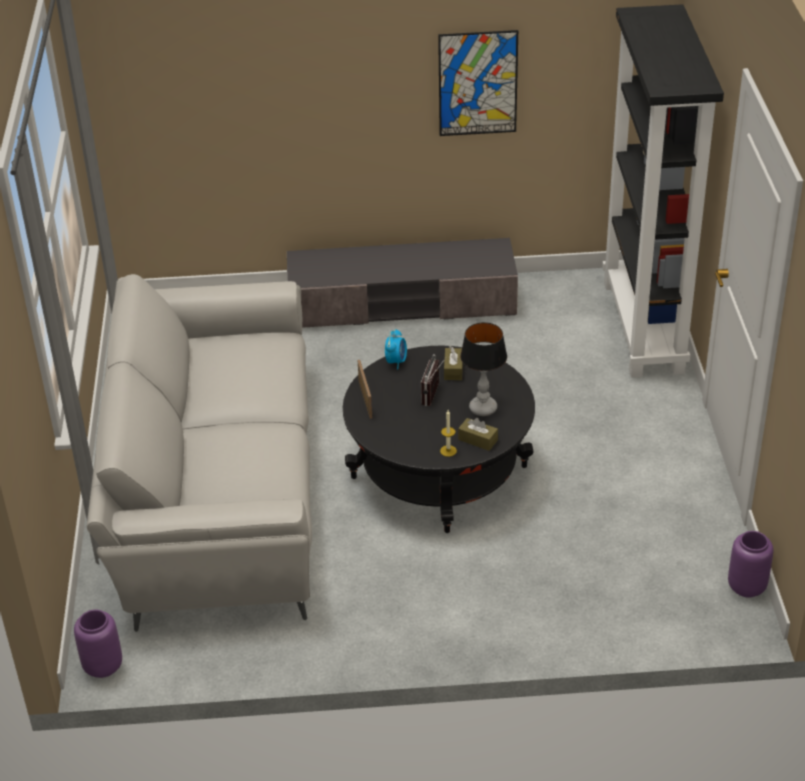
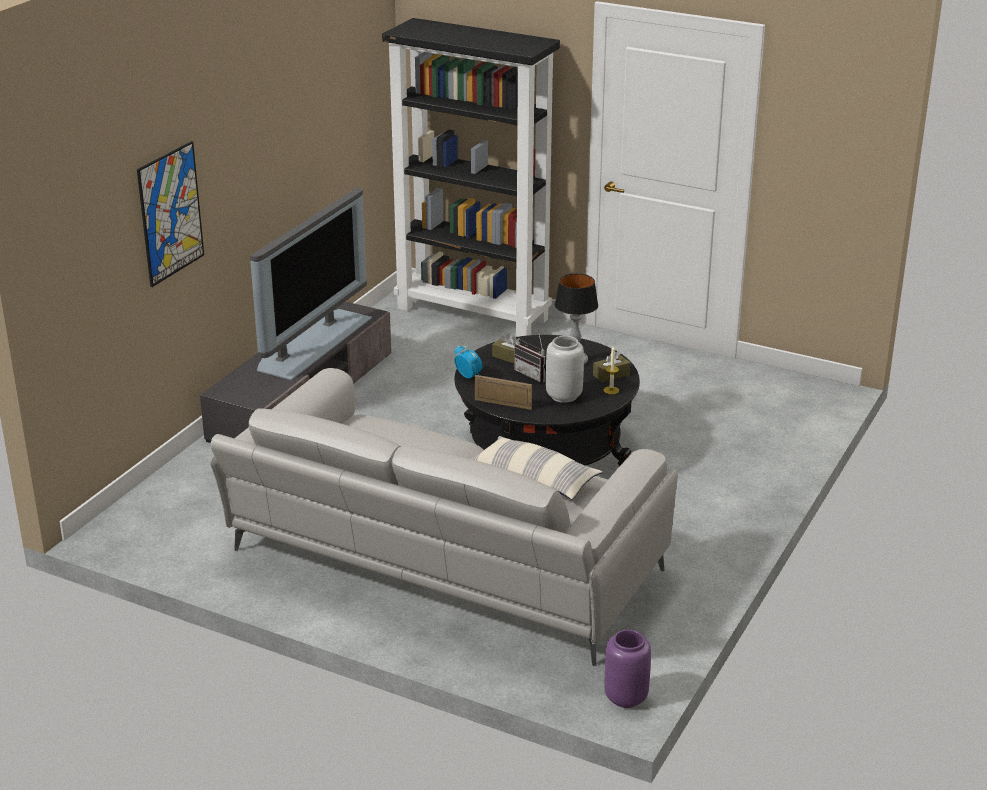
camera: 60 degrees left, 10 degrees down
(250, 466) = (534, 479): none -> pillow
(410, 428) = (564, 396): none -> grey vase
(420, 262) = (311, 342): none -> television
(478, 83) = (298, 147): picture -> picture (170, 213)
(746, 588) = (798, 380): purple vase -> none

